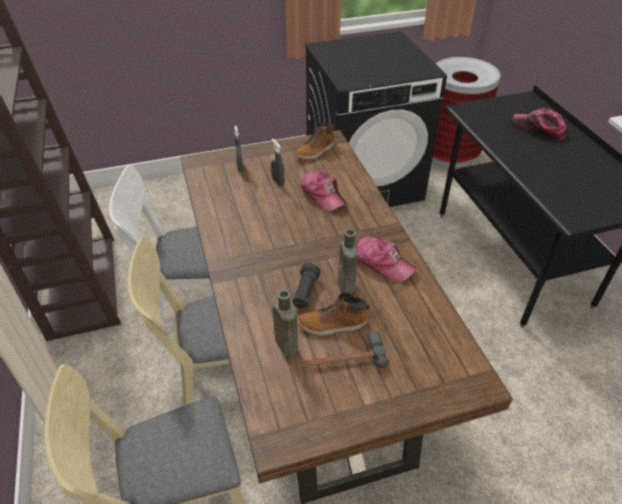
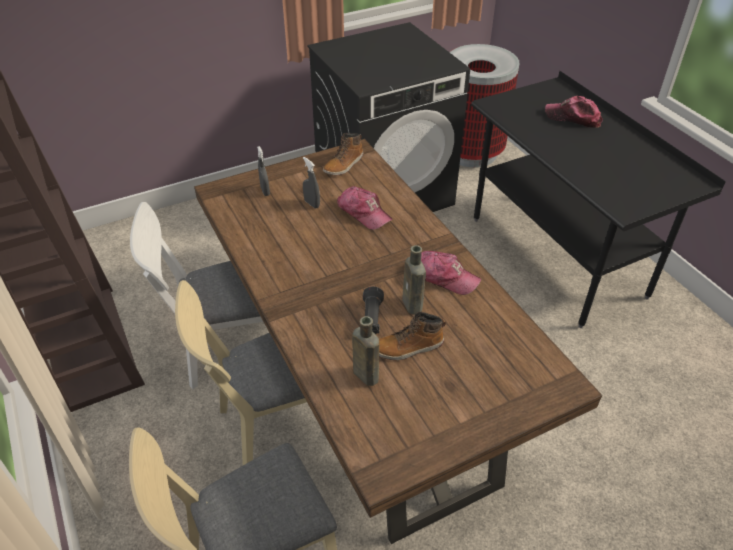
camera: 10 degrees left, 0 degrees up
(345, 359) = (430, 380): hammer -> none

